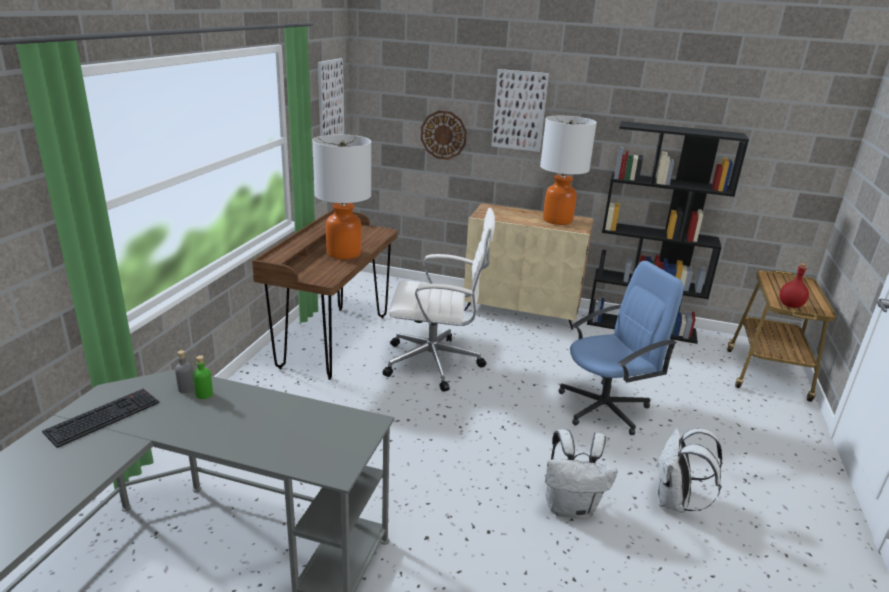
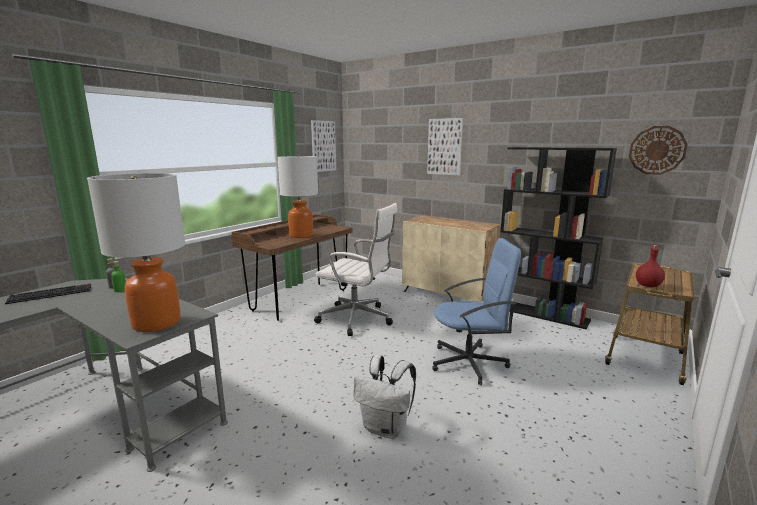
camera: 20 degrees right, 10 degrees down
(443, 135) = (397, 168): wall clock -> wall clock (657, 150)
(557, 220) = (469, 224): table lamp -> table lamp (156, 323)
(675, 502) = (485, 442): white backpack -> none

